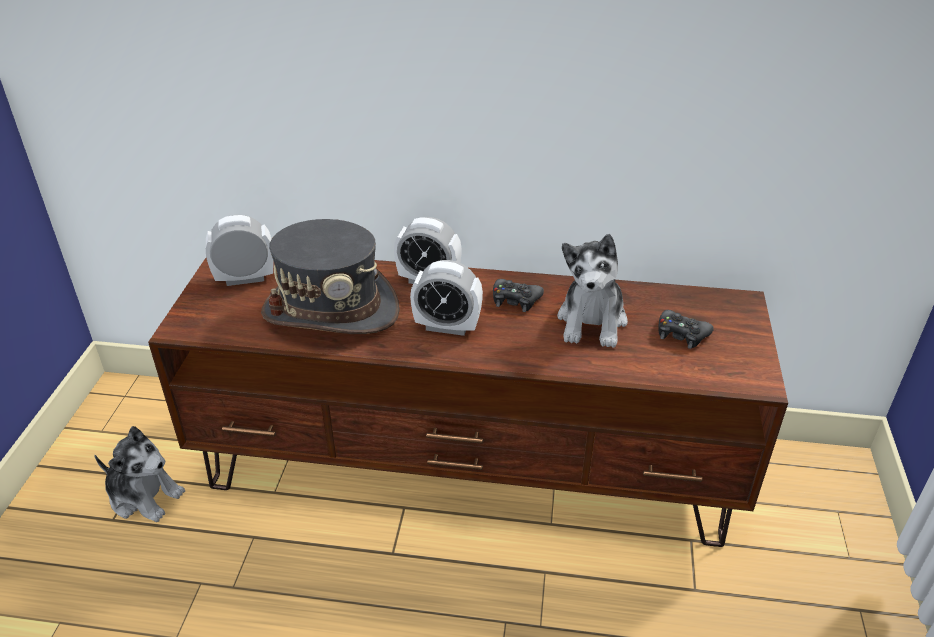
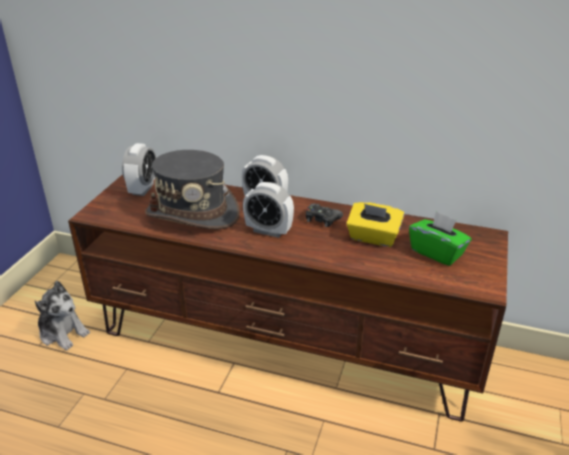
camera: 10 degrees right, 5 degrees down
(245, 278) = (143, 189): alarm clock -> alarm clock turned 105 degrees clockwise
(592, 321) = (373, 237): plush toy -> yellow tissue box
(681, 334) = (437, 252): black game controller -> green tissue box

